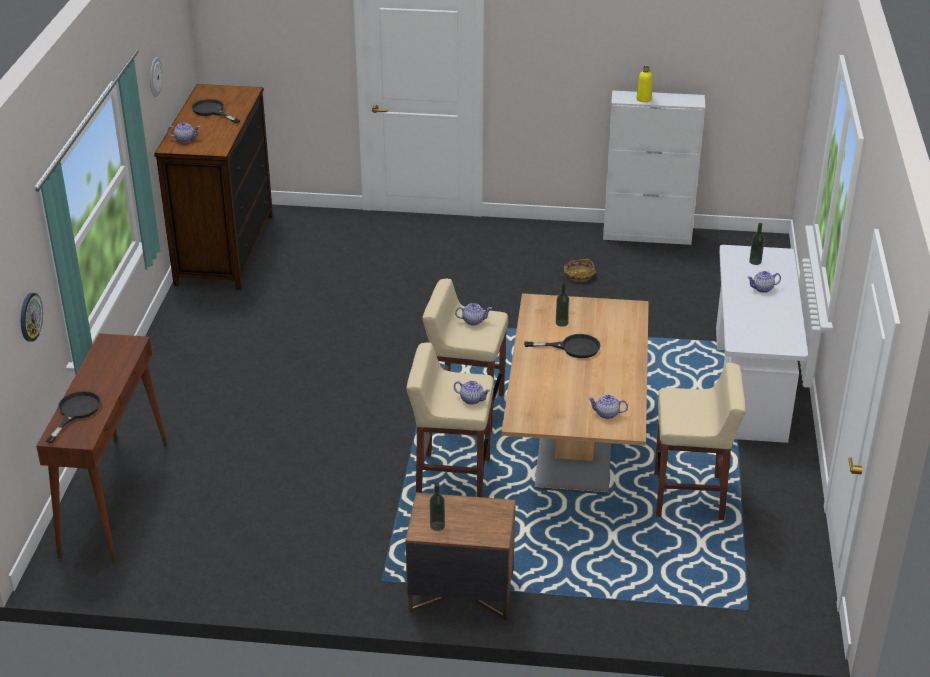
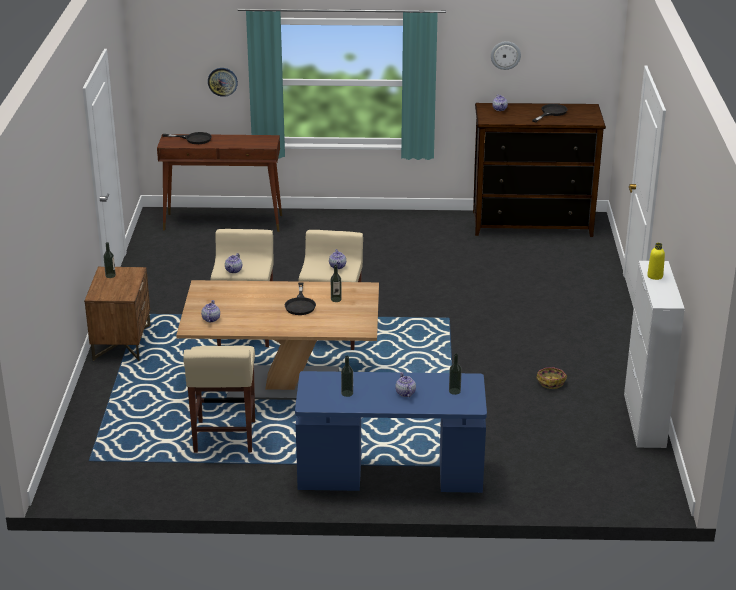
camera: 85 degrees right, 5 degrees down
(750, 383) = (390, 475): white desk -> blue desk
(768, 322) = (347, 393): none -> bottle

